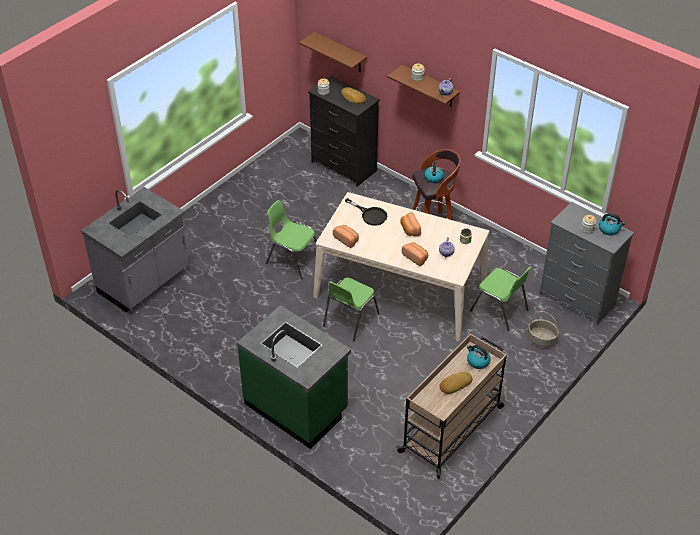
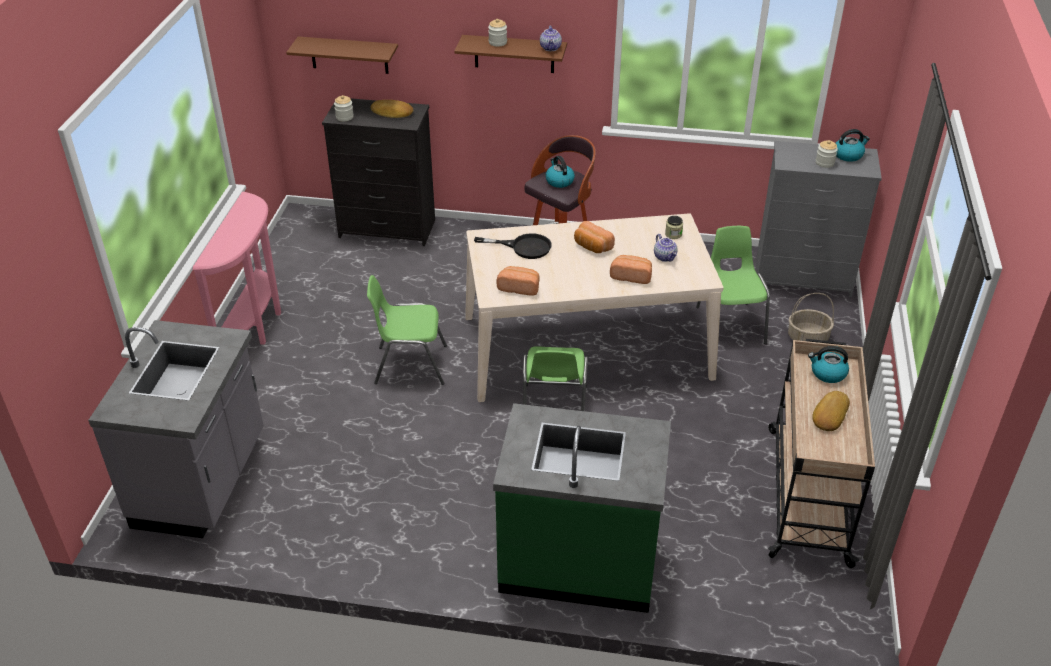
camera: 30 degrees left, 5 degrees down
(228, 202) = (256, 325): none -> pink console table
(500, 311) = (729, 324): green chair -> green chair turned 105 degrees counterclockwise

